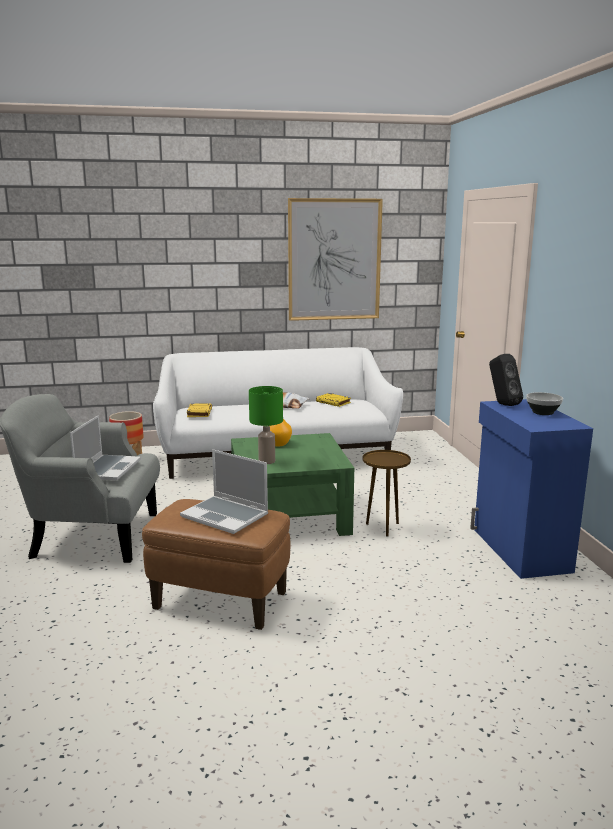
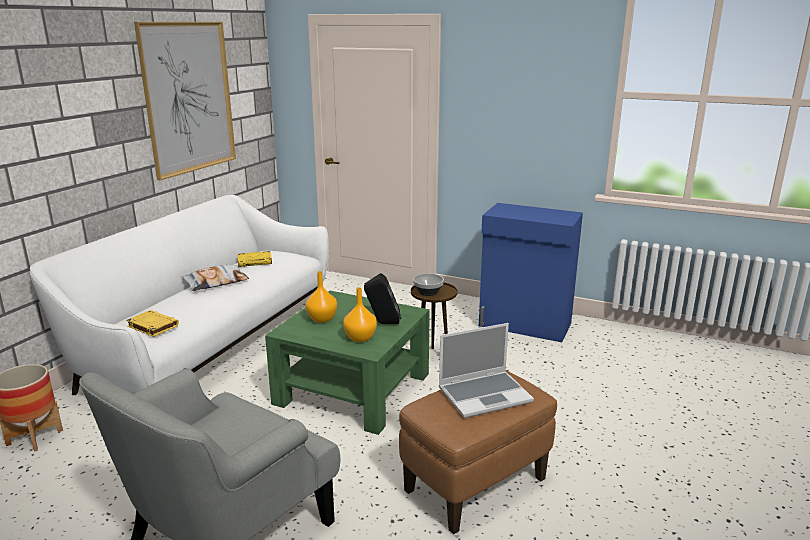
camera: 55 degrees left, 5 degrees up
(108, 469) = (247, 431): laptop -> none
(267, 461) = (360, 338): green table lamp -> orange vase
(502, 404) = (499, 212): black speaker -> black speaker (383, 323)
(542, 413) = (534, 211): bowl -> bowl (428, 293)

